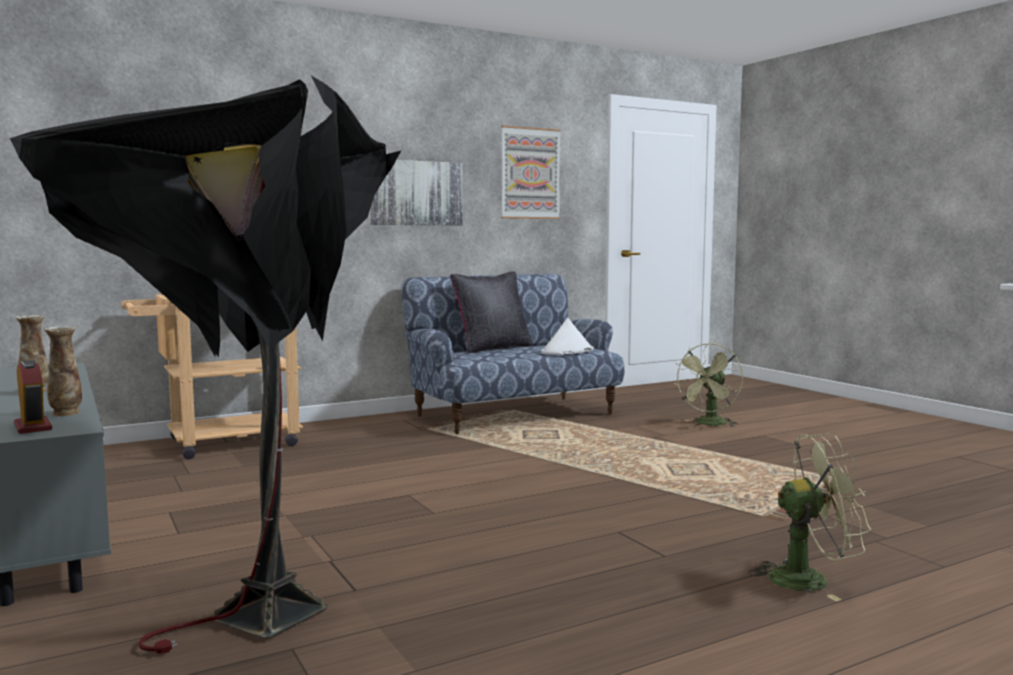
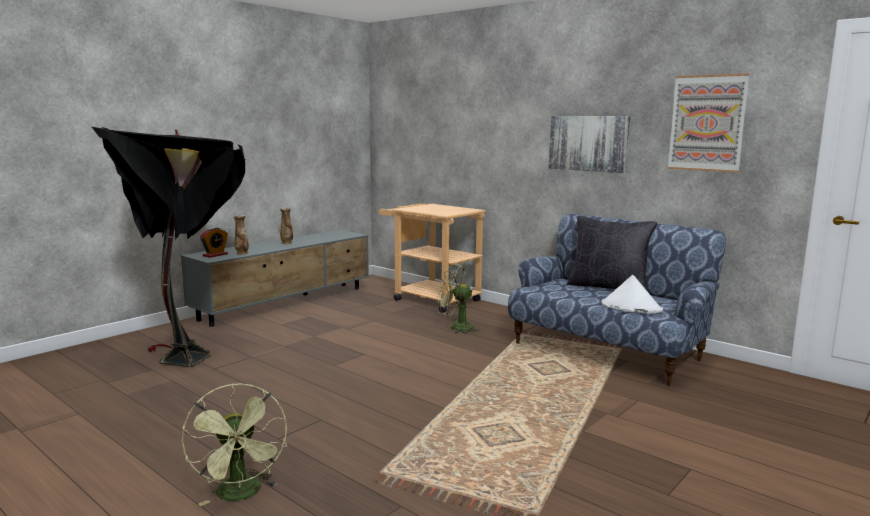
camera: 70 degrees right, 5 degrees up
(709, 424) = (700, 435): green fan -> green fan (455, 327)

